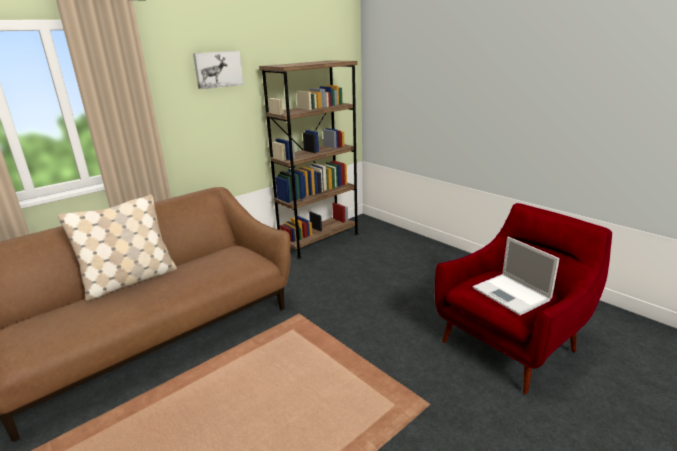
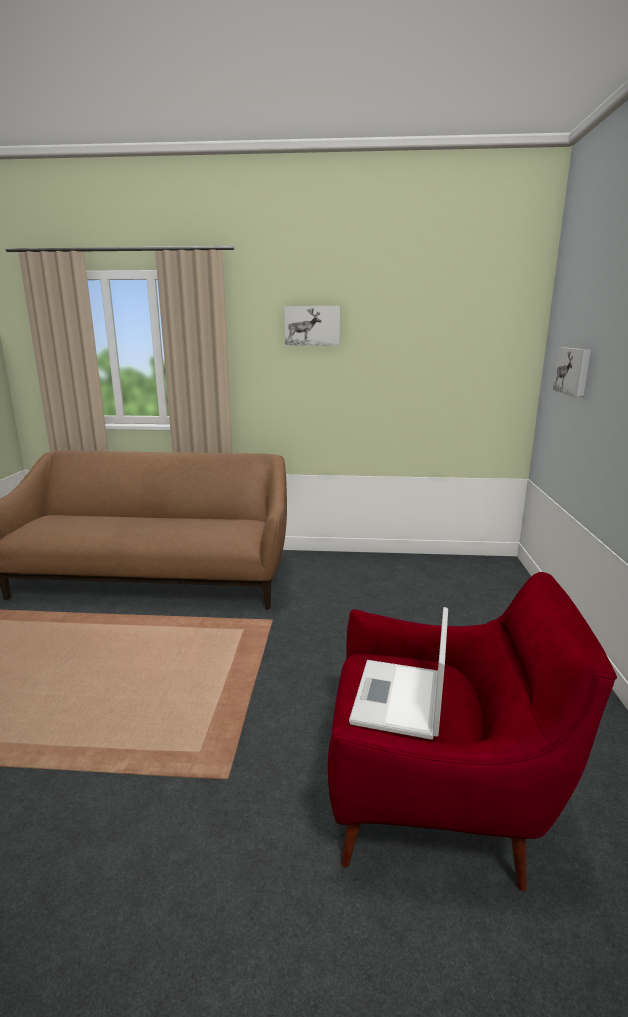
camera: 45 degrees right, 5 degrees down
(130, 281) = (144, 515): beige pillow -> none
(319, 240) = (411, 564): brown bookcase -> none
(404, 88) = (573, 371): none -> picture

